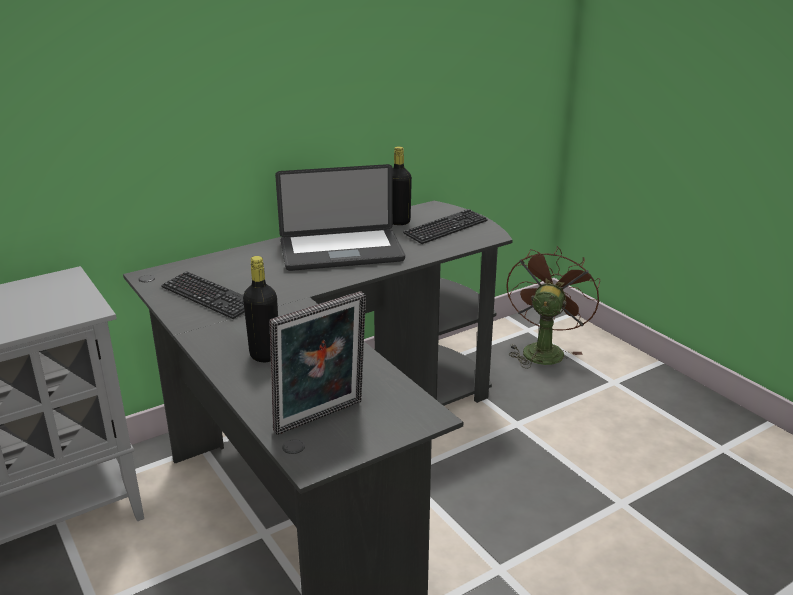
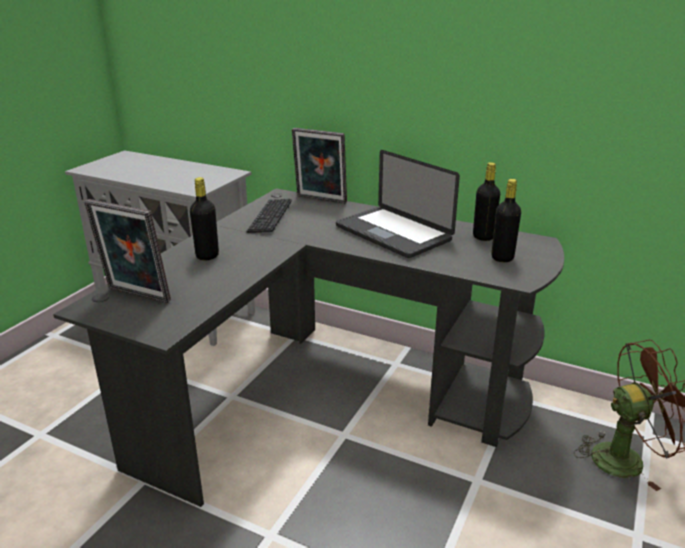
camera: 60 degrees right, 0 degrees up
(204, 260) = (320, 200): none -> picture frame
(446, 228) = (502, 258): keyboard -> black bottle

